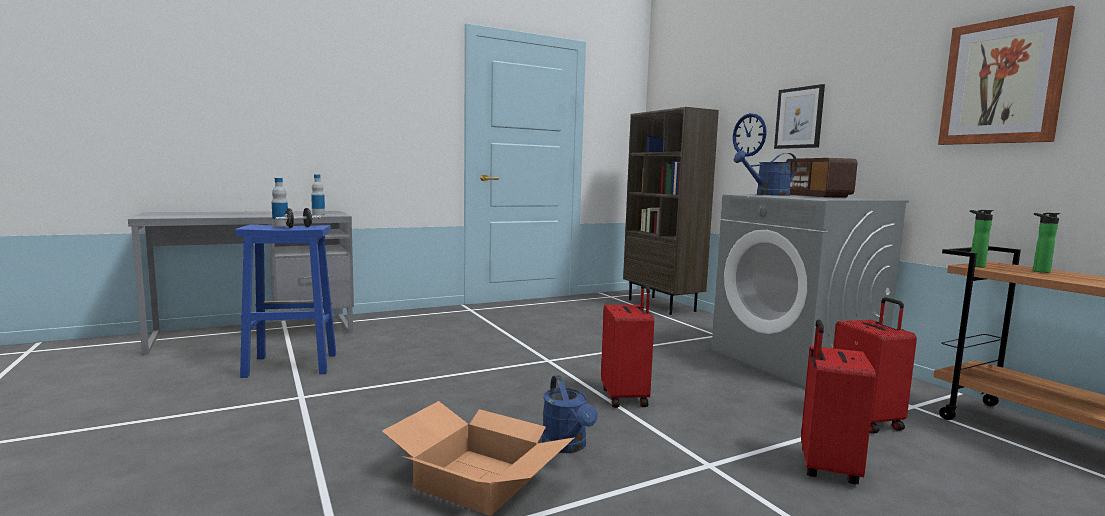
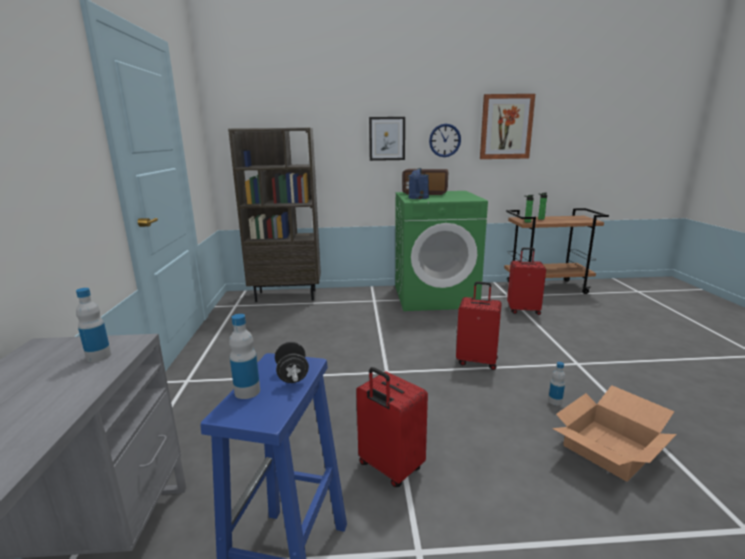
camera: 65 degrees left, 10 degrees up
(567, 446) = (555, 401): blue watering can -> bottle
(749, 135) = (343, 149): wall clock -> wall clock (445, 140)
(796, 361) = (435, 296): grey washing machine -> green washing machine
(826, 467) = (577, 337): red suitcase -> red suitcase (389, 468)

